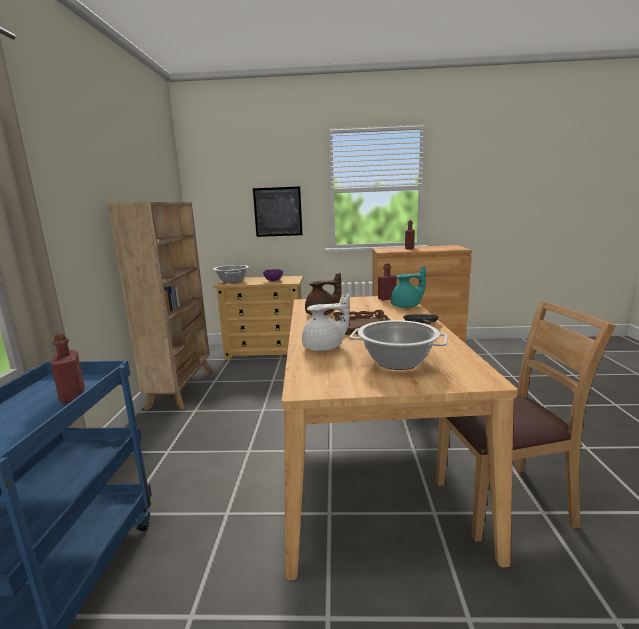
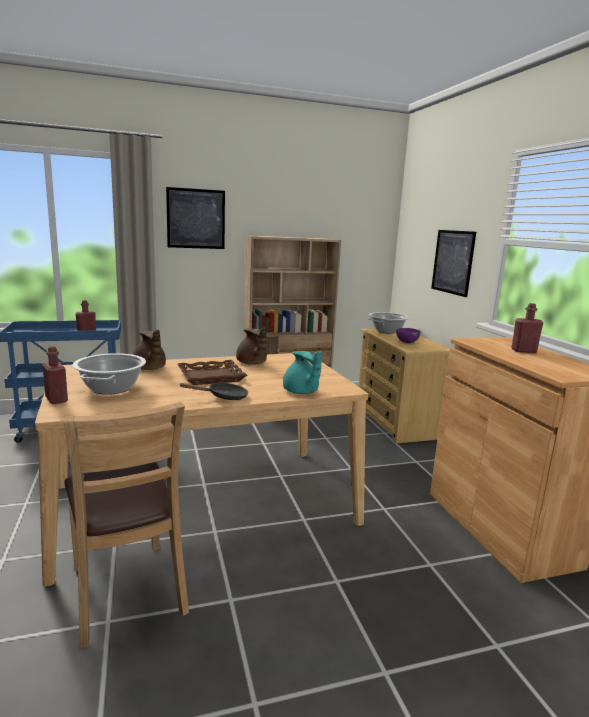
camera: 70 degrees right, 0 degrees up
(57, 182) = (196, 219): none -> picture
(324, 348) = (149, 368): white teapot -> brown teapot
(387, 298) = (334, 383): red bottle -> red bottle (56, 399)

